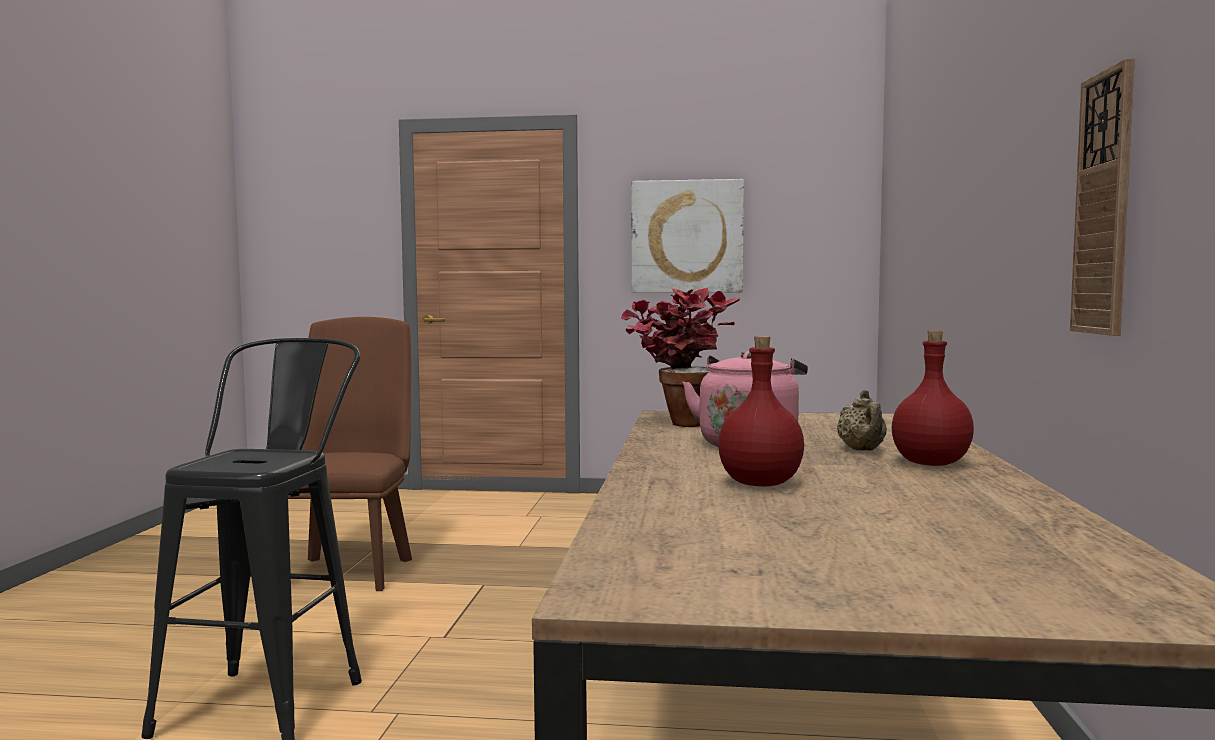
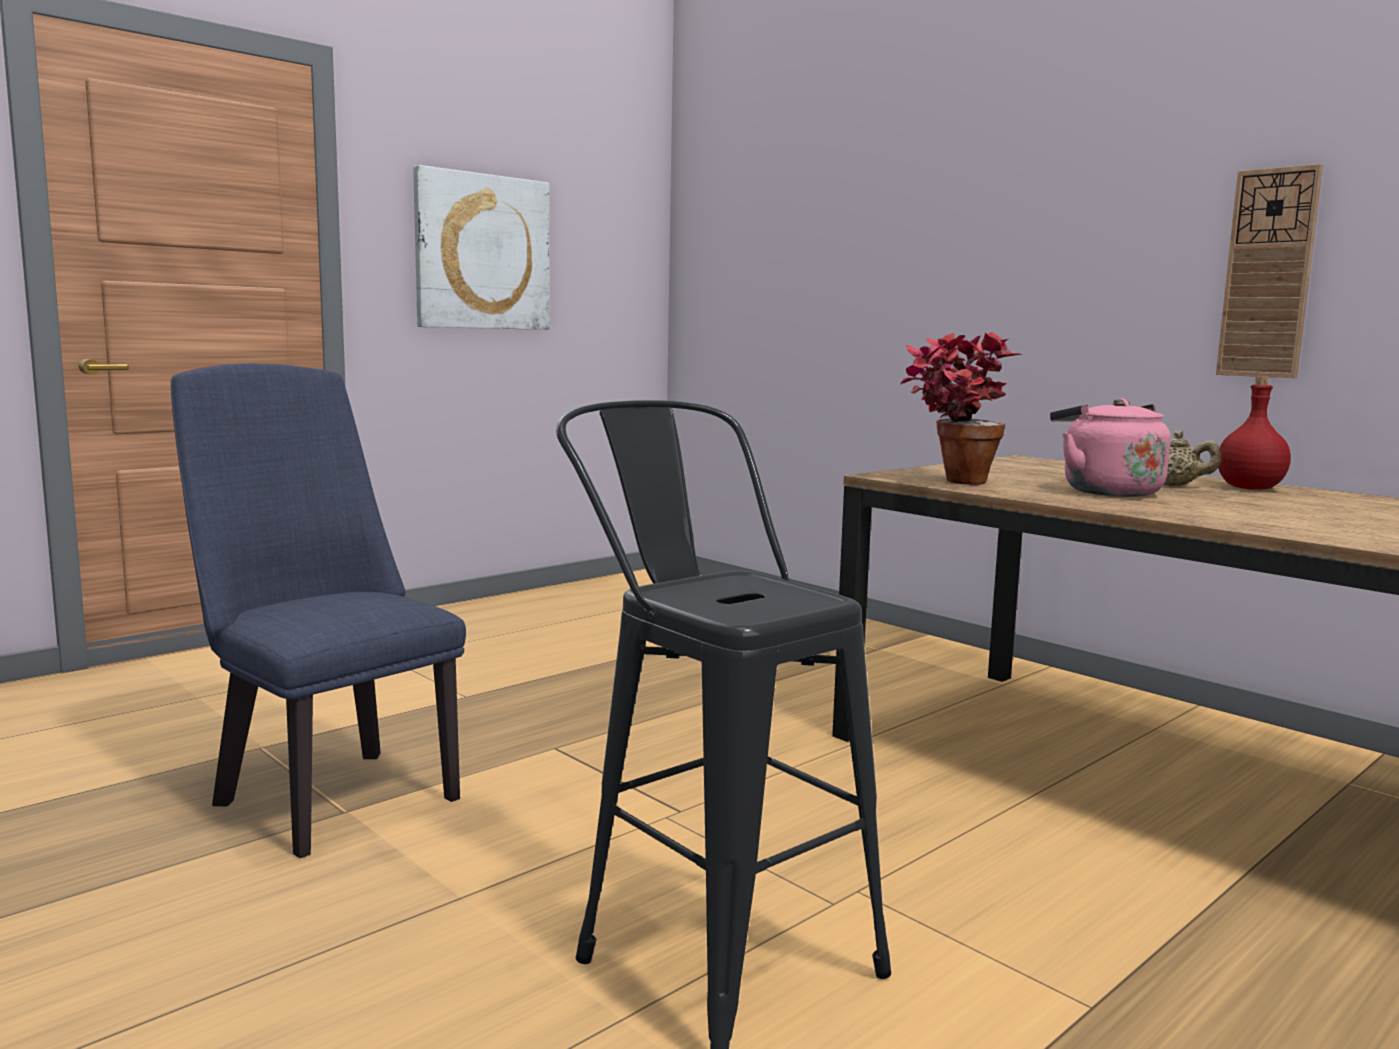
camera: 50 degrees left, 5 degrees up
(349, 570) = (327, 794): brown chair -> blue chair
(761, 483) = (1294, 515): red bottle -> none

